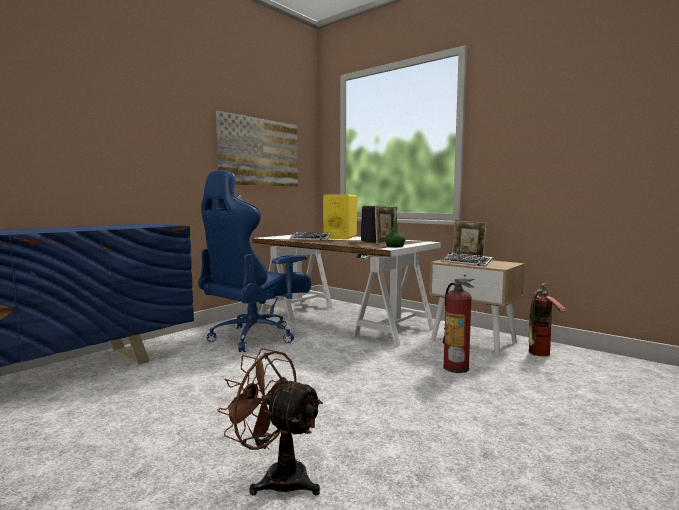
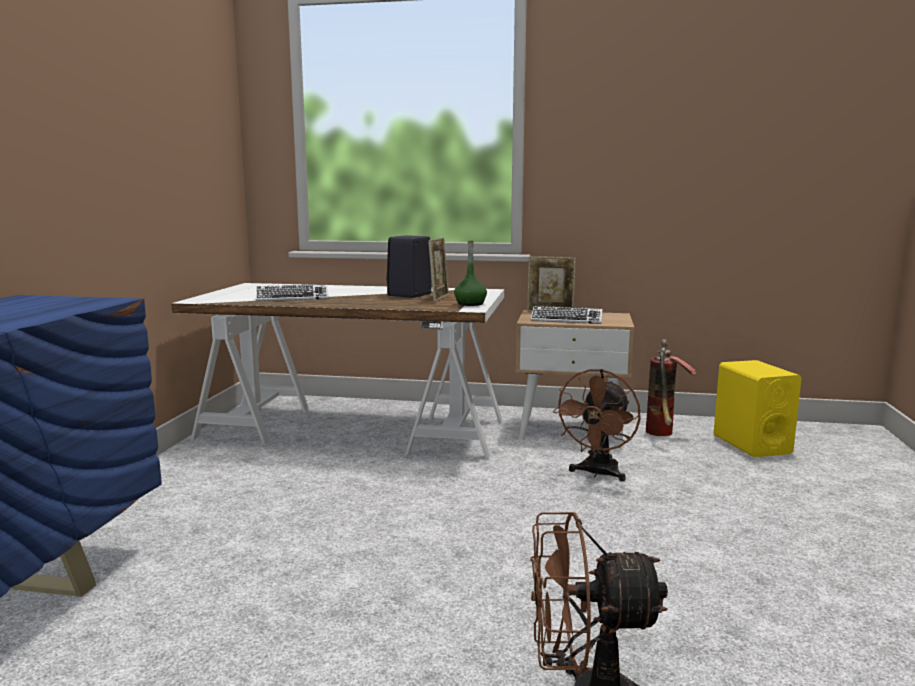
camera: 30 degrees left, 5 degrees up
(257, 336) = (247, 486): blue office chair -> none
(259, 152) = (165, 134): picture -> none
(340, 237) = (330, 289): yellow speaker -> yellow speaker (751, 444)
(456, 368) = (597, 474): fire extinguisher -> brown fan

